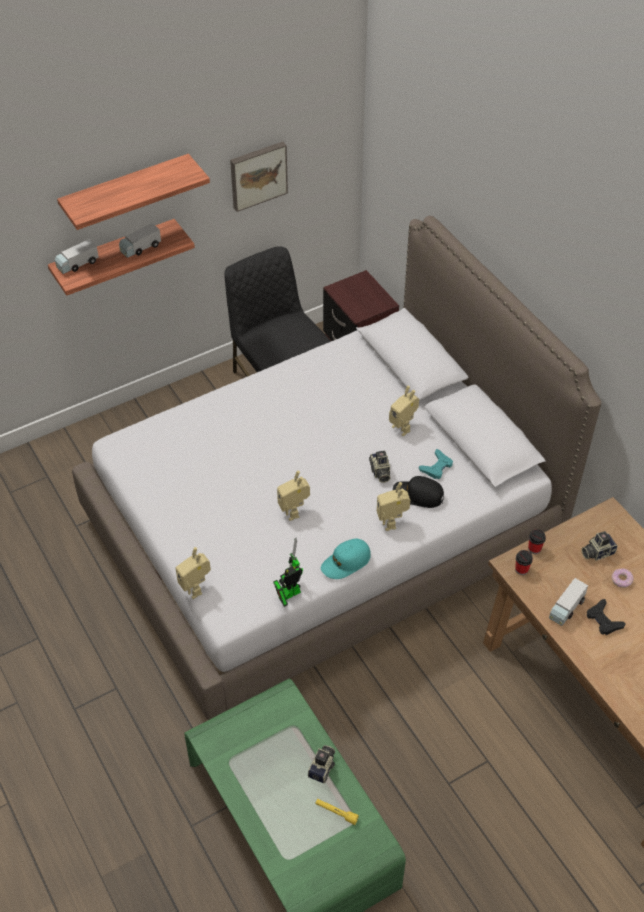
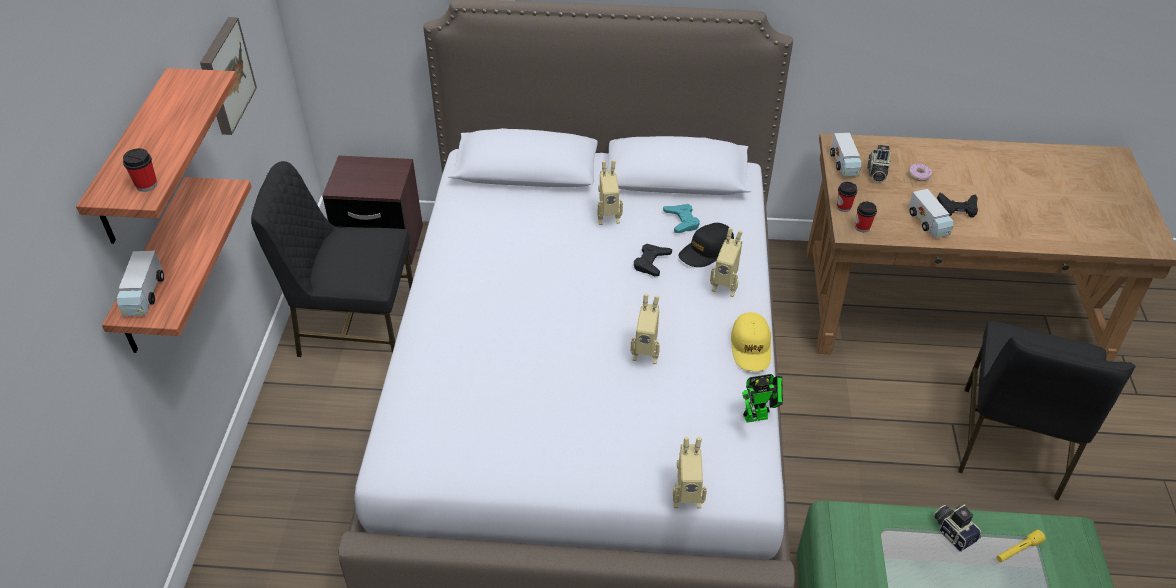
camera: 55 degrees left, 5 degrees down
(90, 210) = (146, 185): none -> cup
(140, 248) = (195, 226): toy truck -> toy truck (844, 164)
(289, 594) = (759, 416): toy robot -> toy robot turned 105 degrees counterclockwise
(346, 562) = (751, 347): turquoise cap -> yellow cap
(379, 472) = (651, 262): camera -> black game controller
(500, 809) = (1011, 444): none -> black chair

